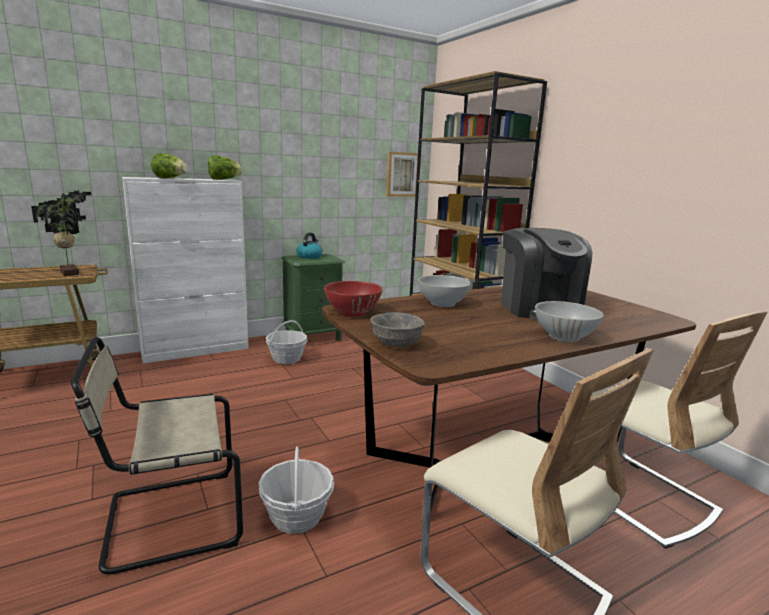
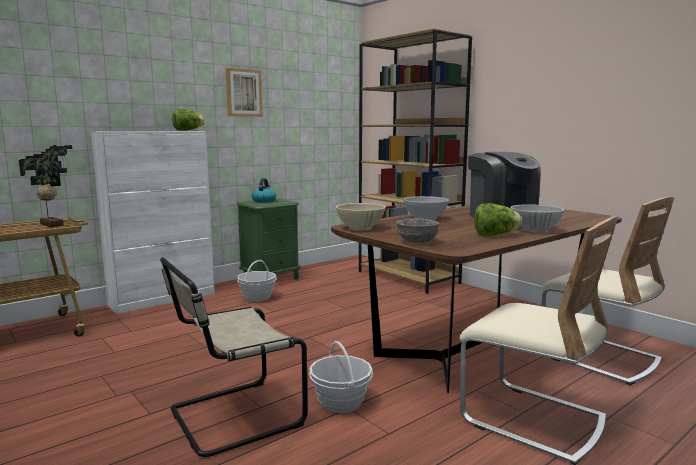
camera: 10 degrees left, 5 degrees down
(170, 178) = (139, 130): lettuce -> lettuce (495, 235)
(352, 312) = (360, 228): red bowl -> beige bowl
(402, 174) = (338, 122): picture -> picture (243, 93)

